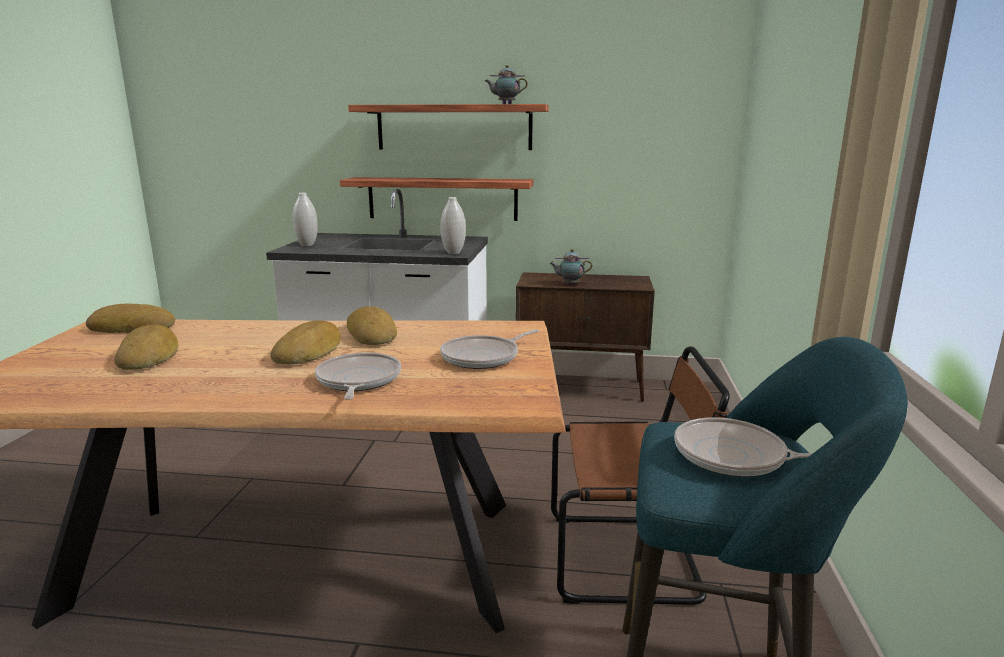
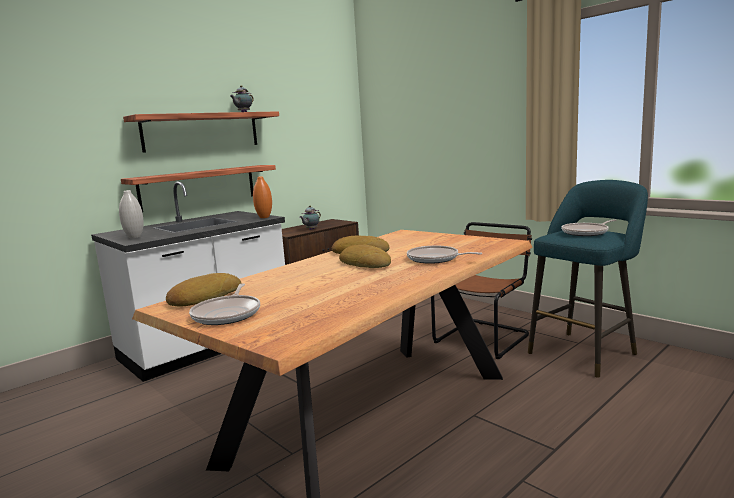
camera: 50 degrees left, 5 degrees down
(149, 356) = (295, 293): bread -> none
(453, 253) = (264, 217): white vase -> orange vase
(483, 357) = (439, 241): frying pan -> frying pan (228, 314)

